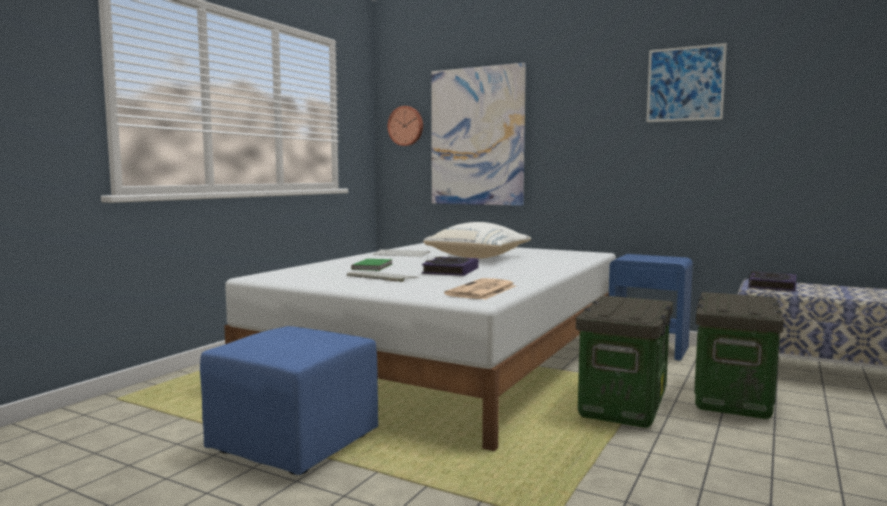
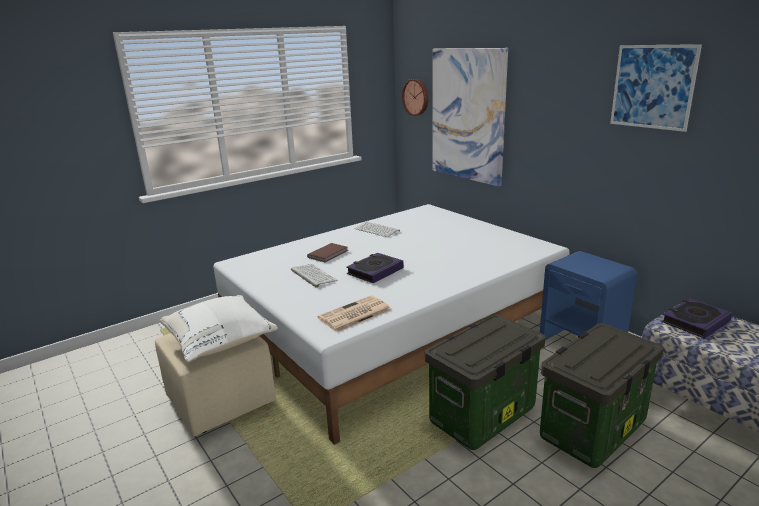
camera: 25 degrees right, 15 degrees up
(296, 444) = (222, 401): blue ottoman -> beige ottoman
(374, 266) = (329, 254): green book -> brown book
(479, 257) = (430, 245): white pillow -> white pillow (221, 342)

